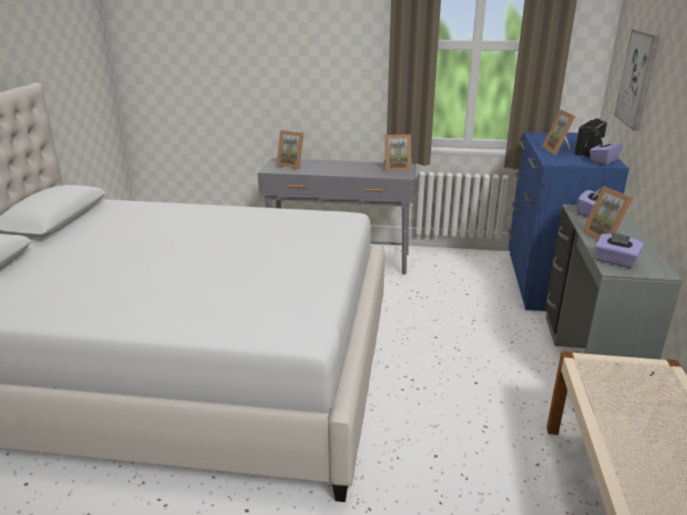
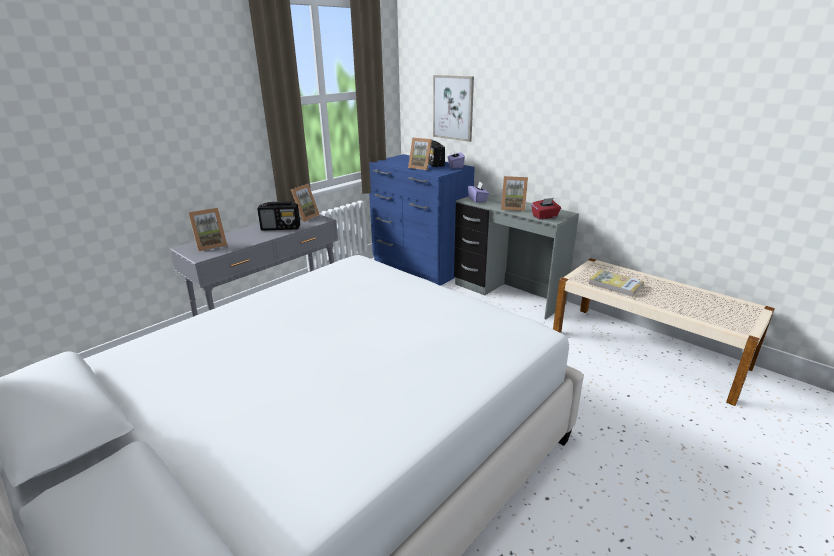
camera: 55 degrees left, 0 degrees up
(359, 170) = (281, 228): none -> radio
(615, 261) = (545, 216): purple tissue box -> red tissue box
(618, 400) = (615, 285): none -> book

